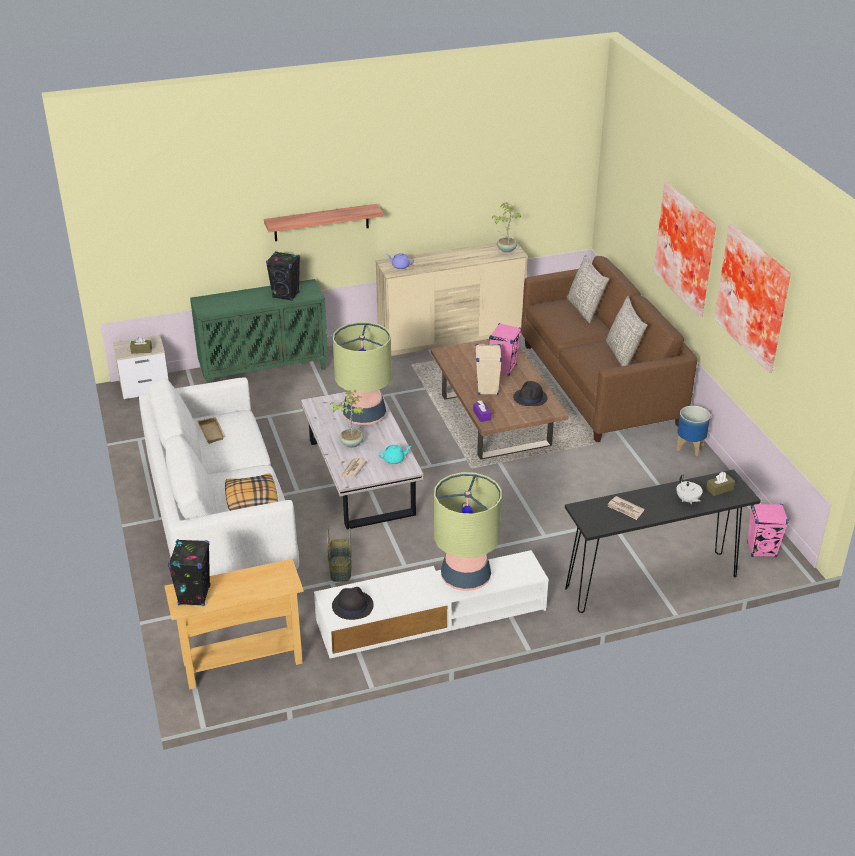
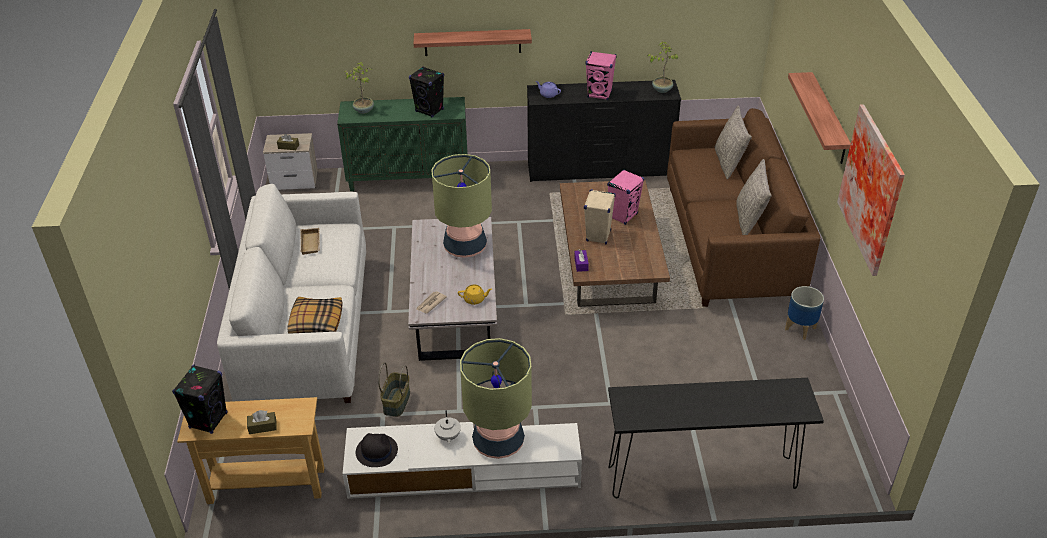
camera: 15 degrees right, 5 degrees up
(351, 443) = (440, 274): potted plant -> potted plant (364, 110)
(394, 459) = (475, 299): turquoise teapot -> yellow teapot
(451, 337) = (600, 169): beige dresser -> black dresser
(530, 398) = (637, 252): black hat -> none
(625, 509) = (670, 405): newspaper -> none
(687, 500) = (742, 406): white teapot -> white teapot (448, 436)
(688, 248) = (828, 119): picture -> shelf
(719, 489) = (782, 399): brown tissue box -> brown tissue box (262, 427)
(761, 550) = (836, 462): pink speaker -> pink speaker (599, 94)

